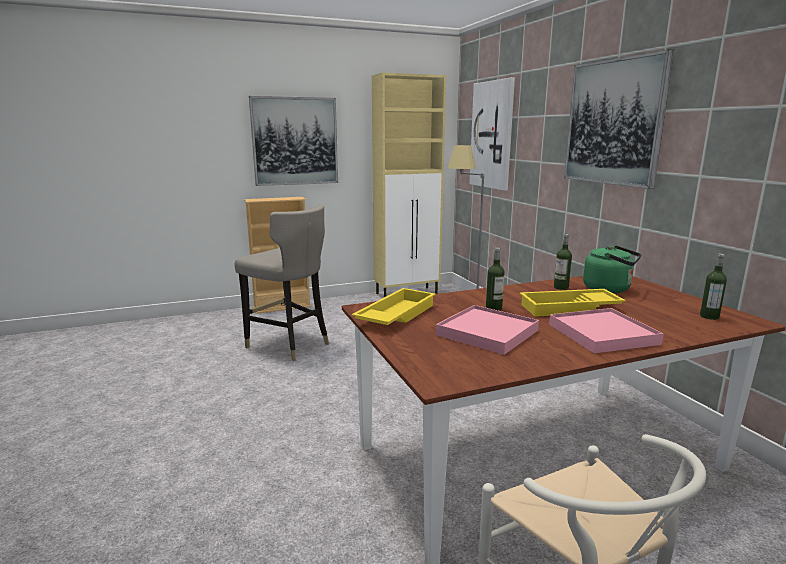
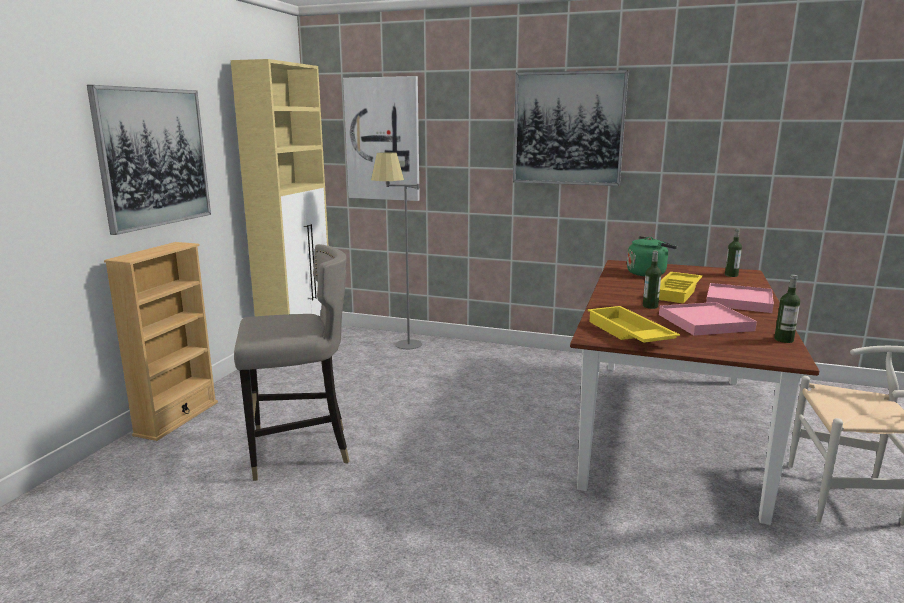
camera: 50 degrees left, 0 degrees up
(561, 287) = (626, 280): bottle -> bottle (783, 340)

